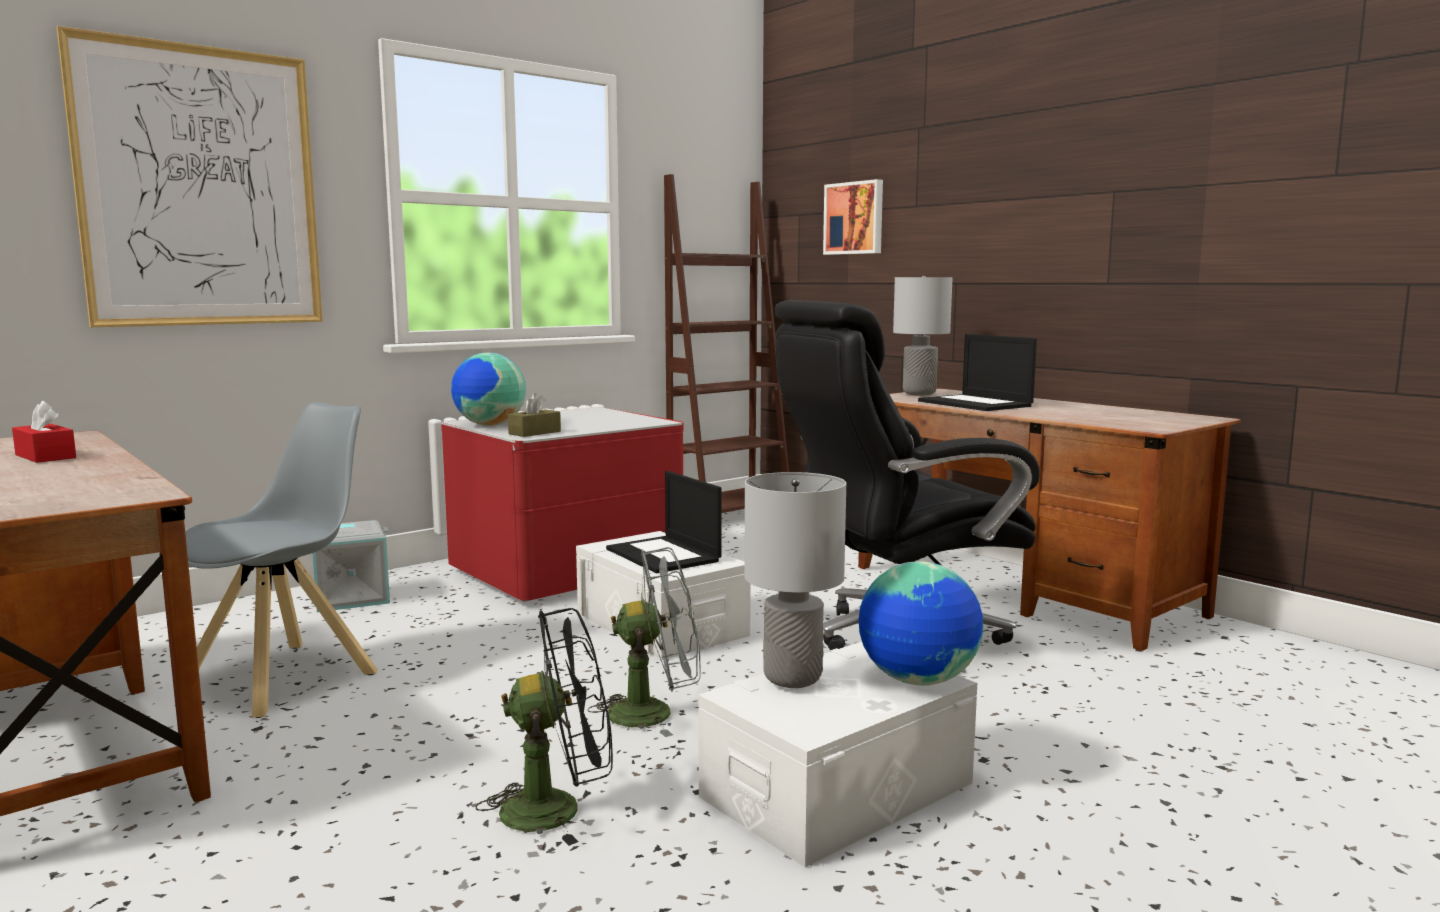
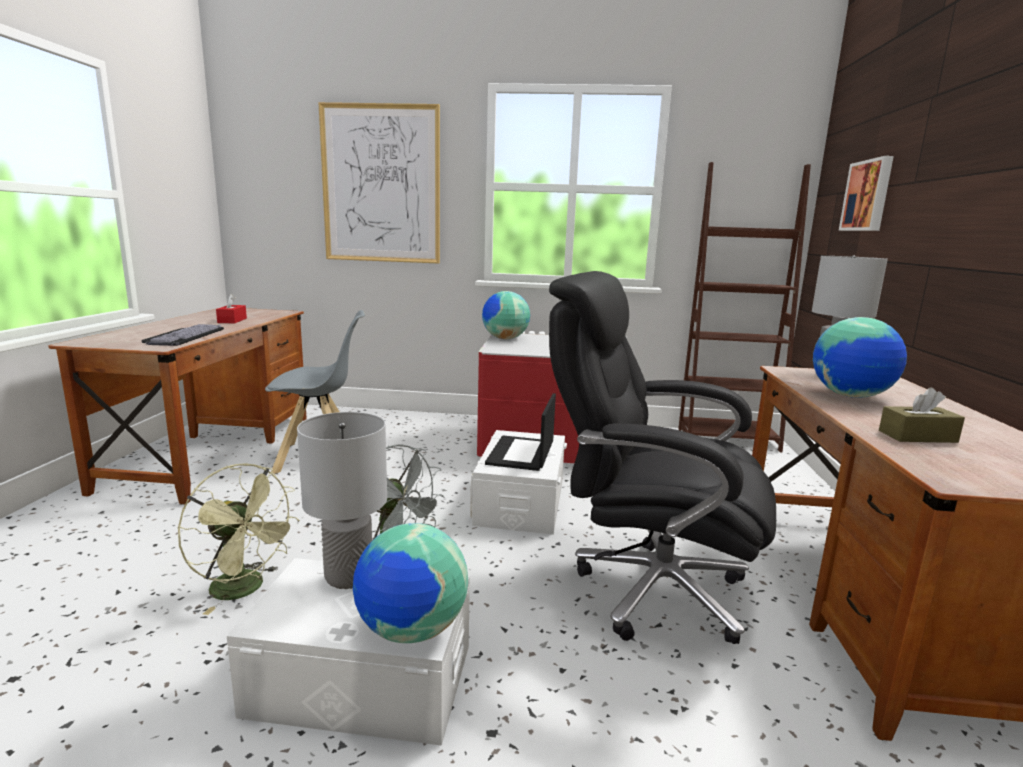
camera: 45 degrees right, 5 degrees up
(87, 482) = (182, 336): none -> keyboard
(352, 597) = (424, 424): grey storage box -> none
(534, 433) = (506, 348): brown tissue box -> brown tissue box (917, 436)
(558, 808) = (246, 589): black fan -> green fan
(976, 404) = (851, 396): laptop -> globe

